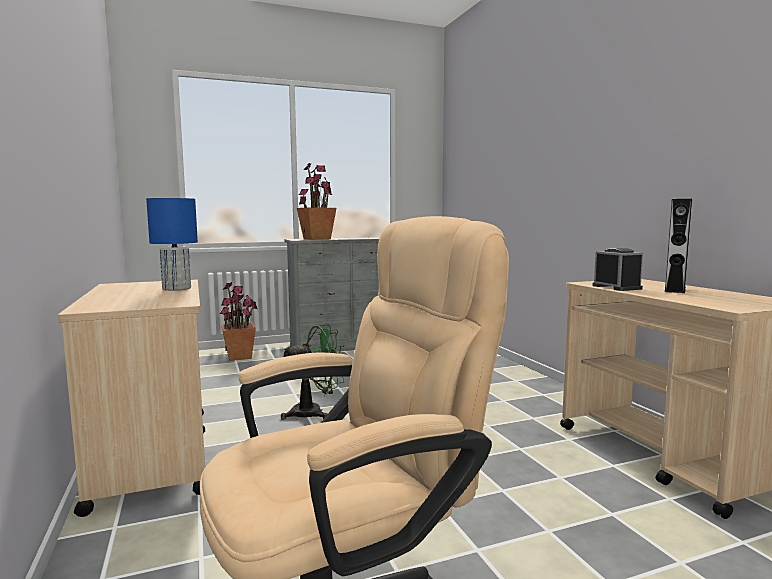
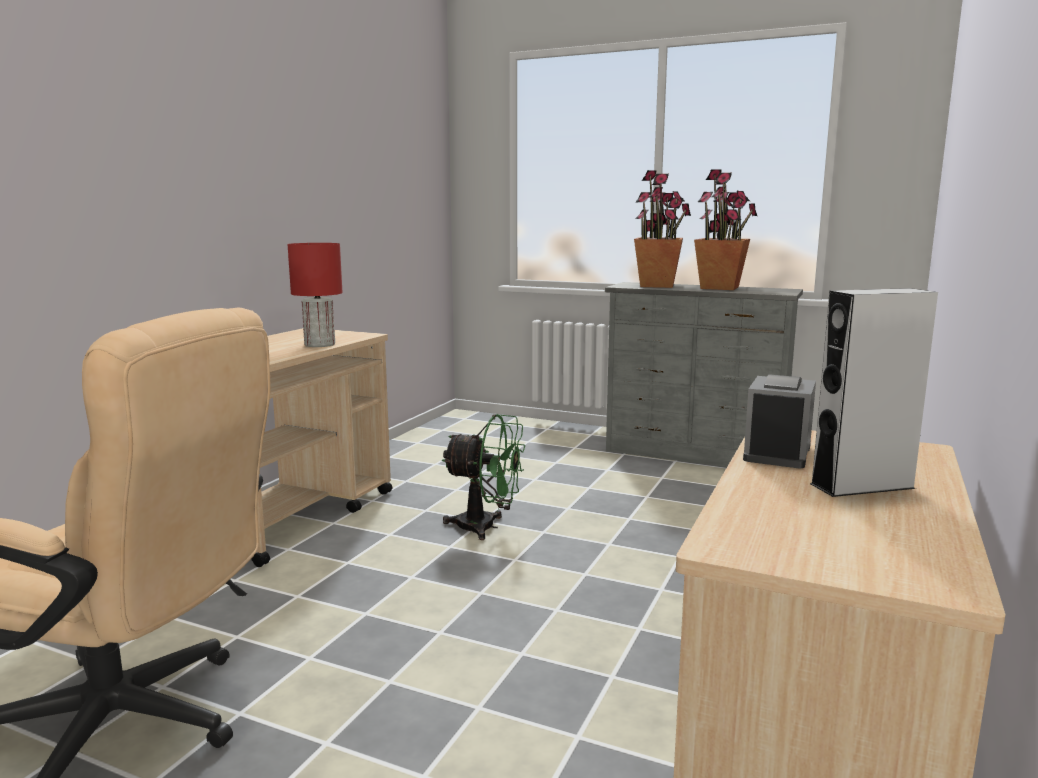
camera: 45 degrees right, 5 degrees up
(176, 288) = (320, 344): blue table lamp -> red table lamp
(240, 357) = (543, 436): potted plant -> potted plant (720, 288)

